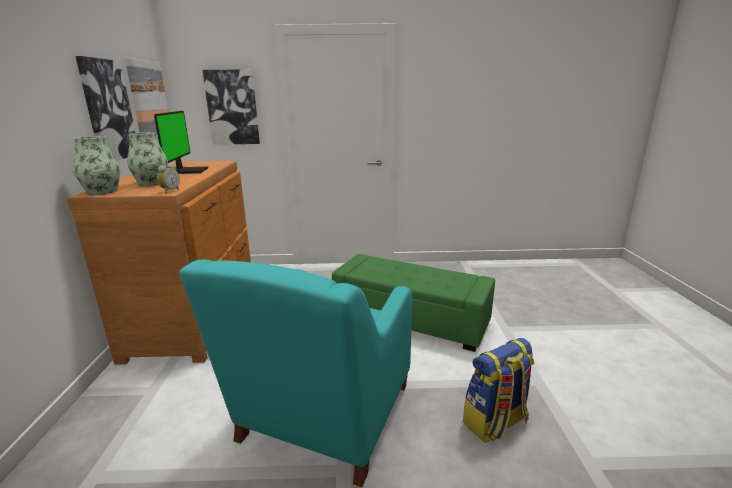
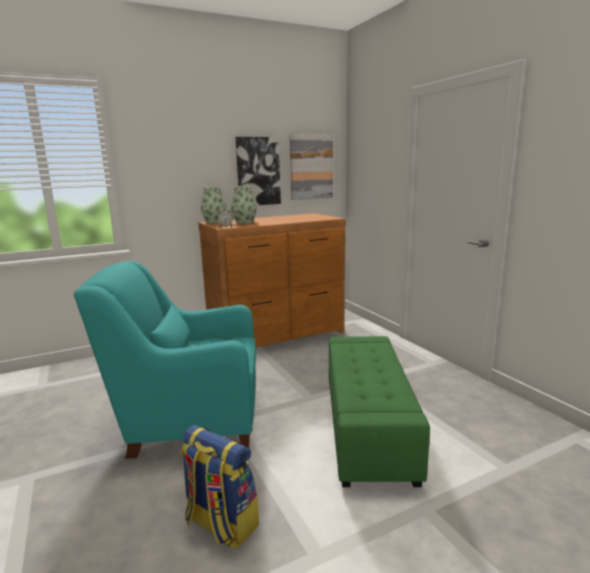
camera: 65 degrees right, 5 degrees down
(189, 171) = (291, 219): monitor -> none
(232, 107) = (376, 171): picture -> none

